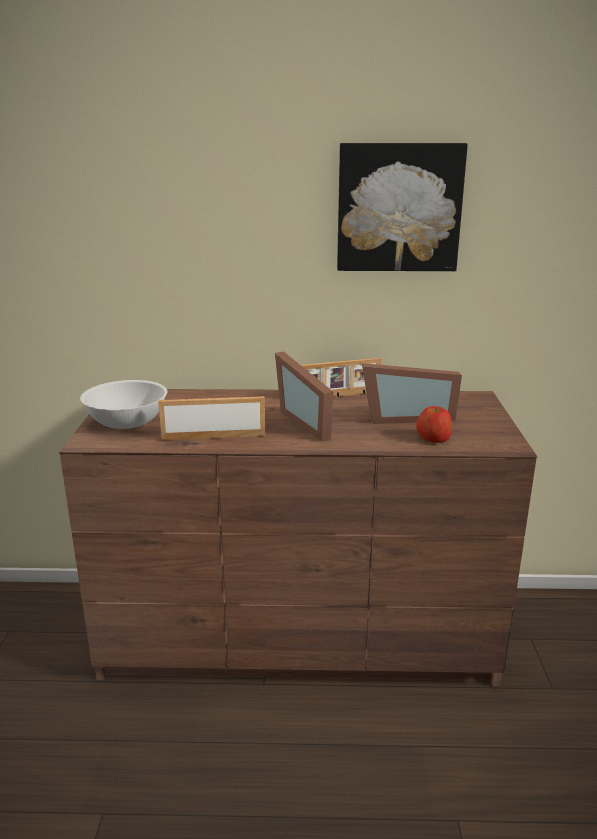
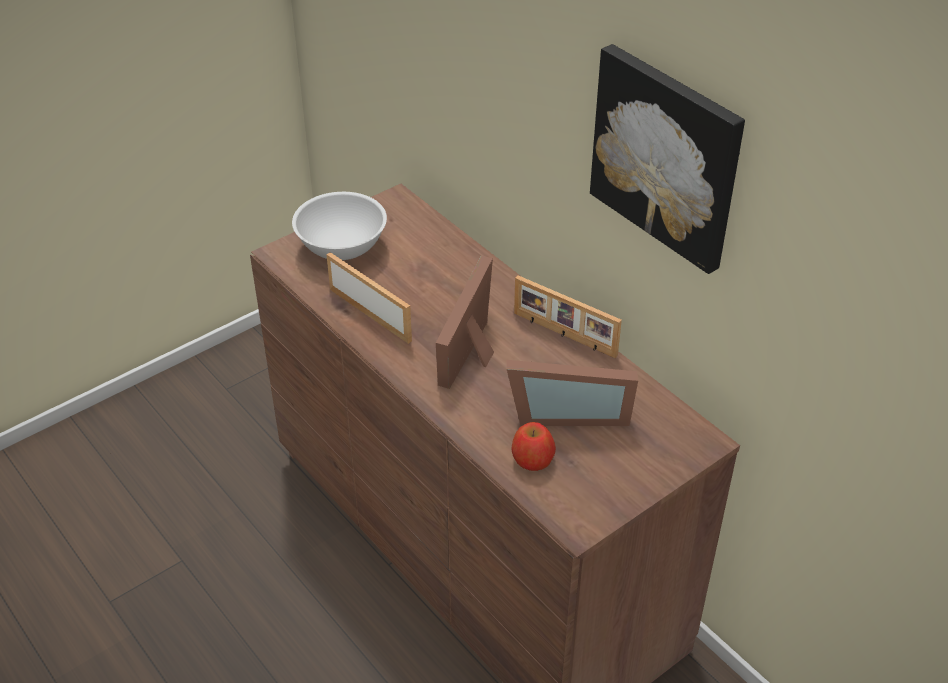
camera: 50 degrees right, 20 degrees up
(406, 417) = (567, 412): picture frame -> picture frame turned 45 degrees counterclockwise

